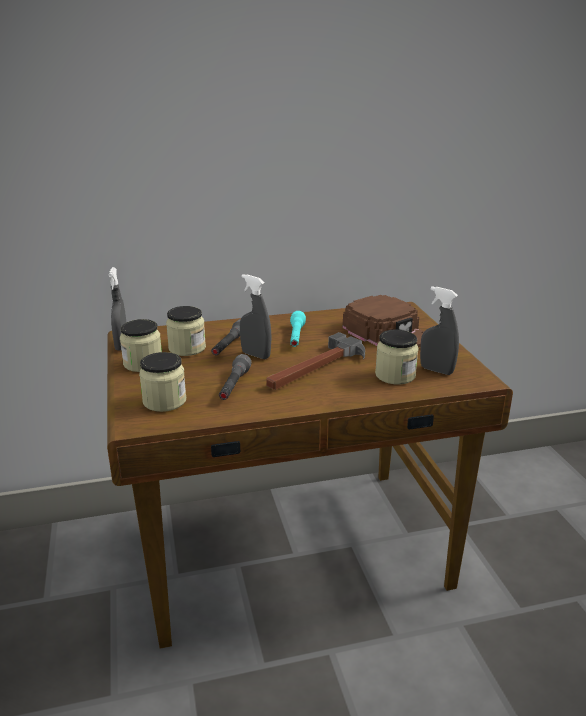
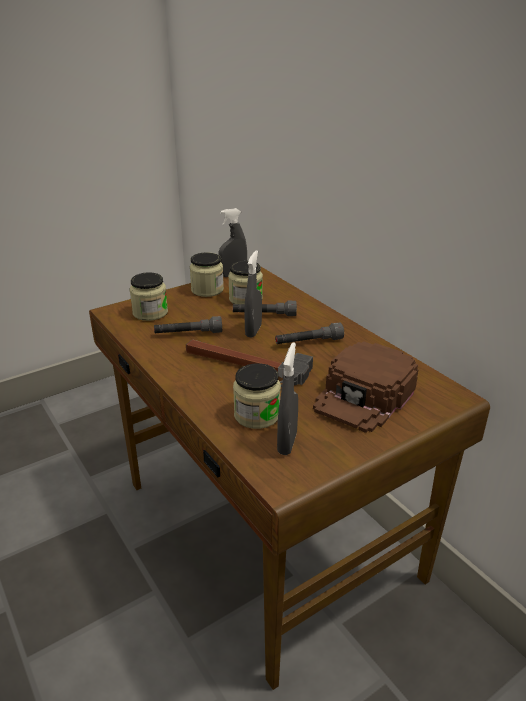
camera: 70 degrees right, 5 degrees up
(296, 337) = (308, 342): turquoise flashlight -> grey flashlight

